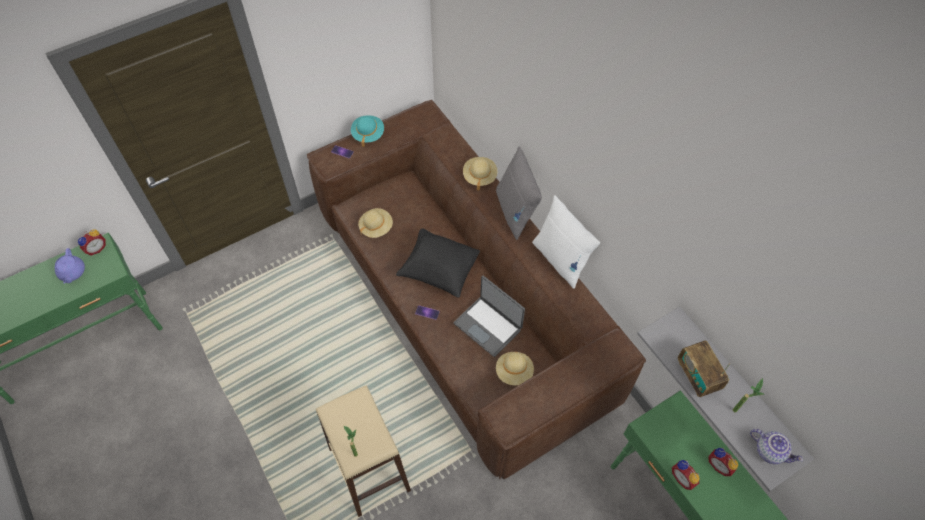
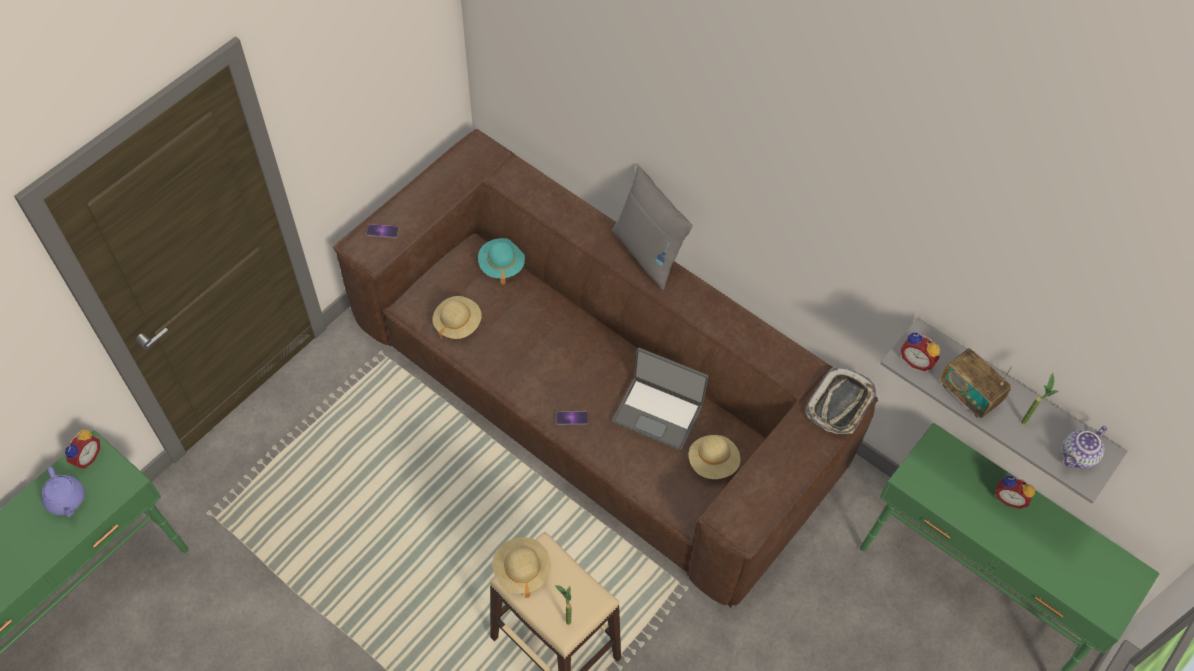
camera: 20 degrees left, 0 degrees up
(368, 134) = (408, 198): turquoise hat -> turquoise hat (501, 265)
(439, 271) = (566, 359): black pillow -> none
(479, 176) = (582, 218): beige hat -> beige hat (521, 570)
(560, 260) = (728, 301): white pillow -> none
(615, 356) = (840, 404): none -> tray
(683, 478) = (973, 526): alarm clock -> alarm clock (917, 360)
(770, 451) = (1078, 457): teapot -> teapot turned 120 degrees clockwise

